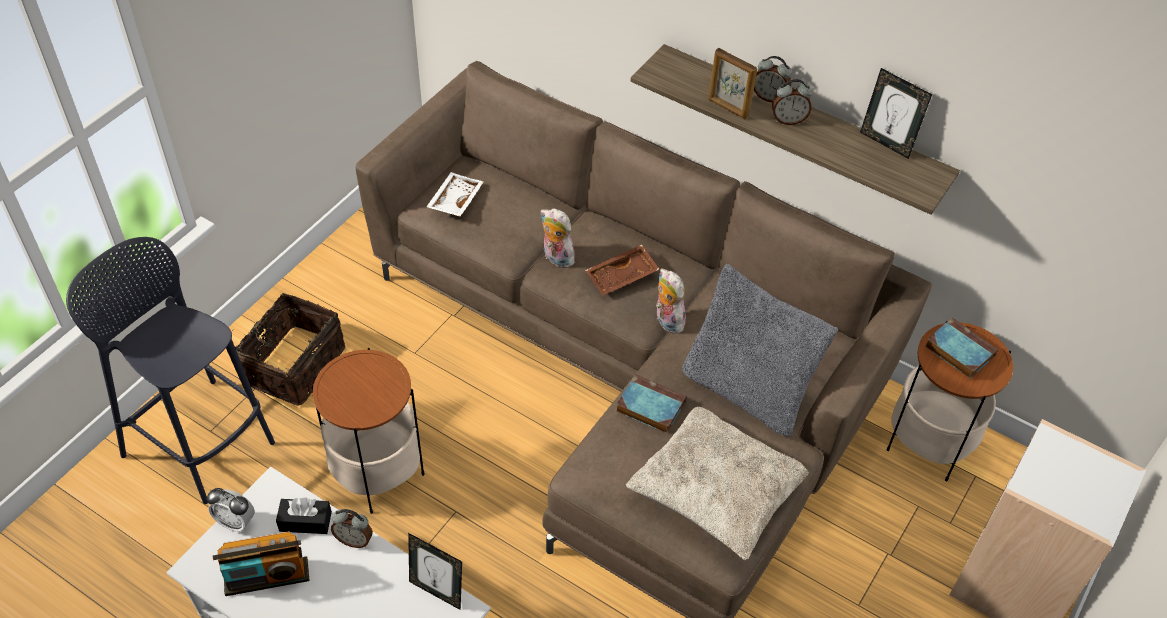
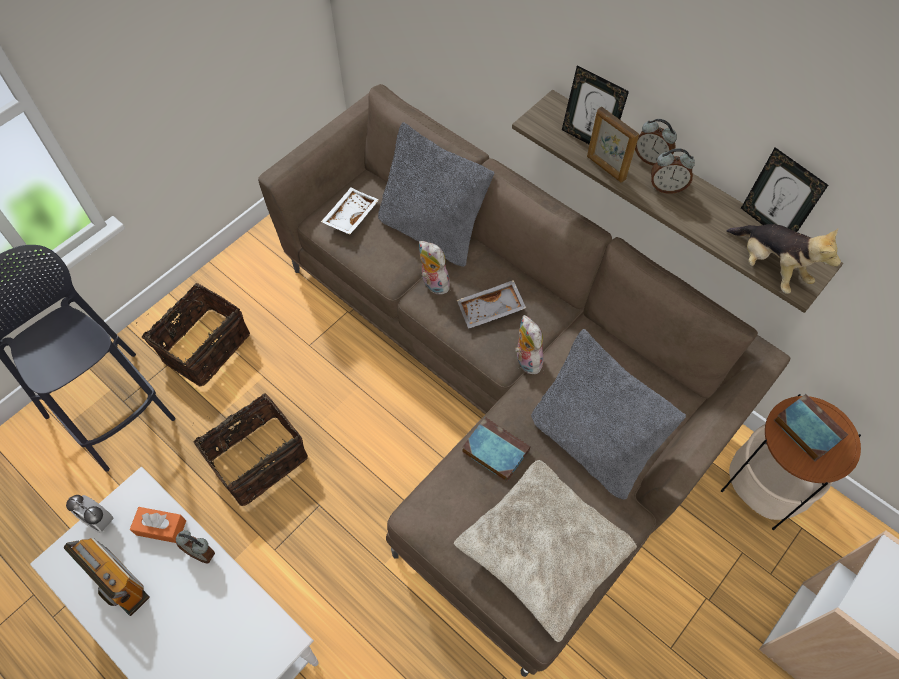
camera: 10 degrees right, 10 degrees up
(267, 577) = (116, 581): radio -> radio turned 45 degrees clockwise
(305, 521) = (161, 528): black tissue box -> orange tissue box
(377, 472) = (257, 458): side table -> basket
(437, 591) = (267, 617): picture frame -> picture frame (587, 139)
(546, 205) = (433, 228): none -> grey pillow
(622, 277) = (491, 310): brown tray -> grey tray
(894, 179) = (769, 267): none -> plush toy

